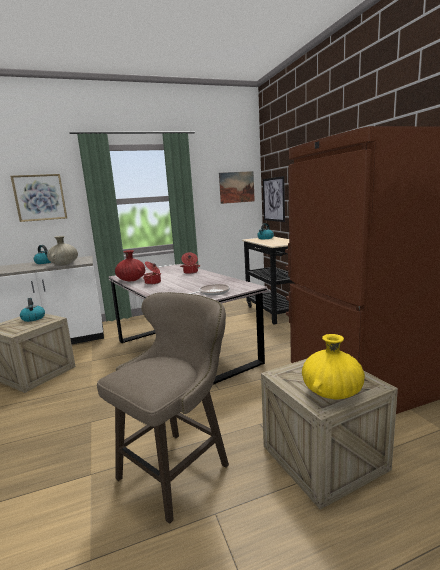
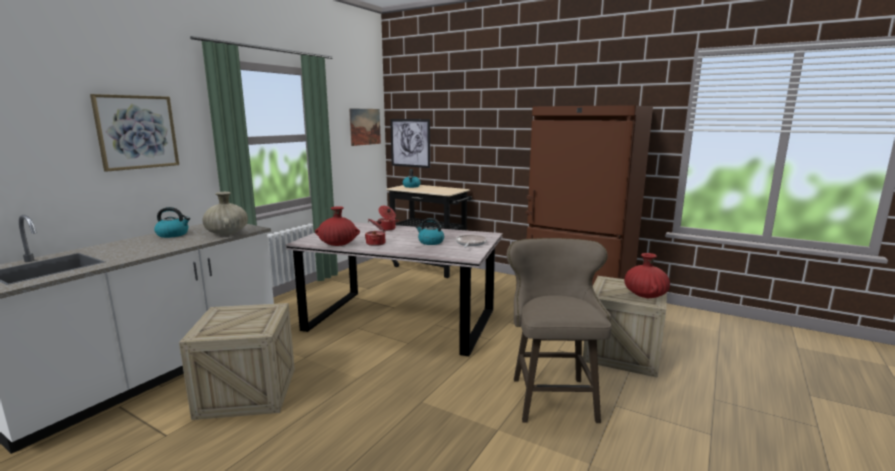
camera: 40 degrees left, 0 degrees up
(33, 318) = (236, 313): kettle -> kettle (430, 242)
(331, 392) = (645, 295): yellow vase -> red vase

